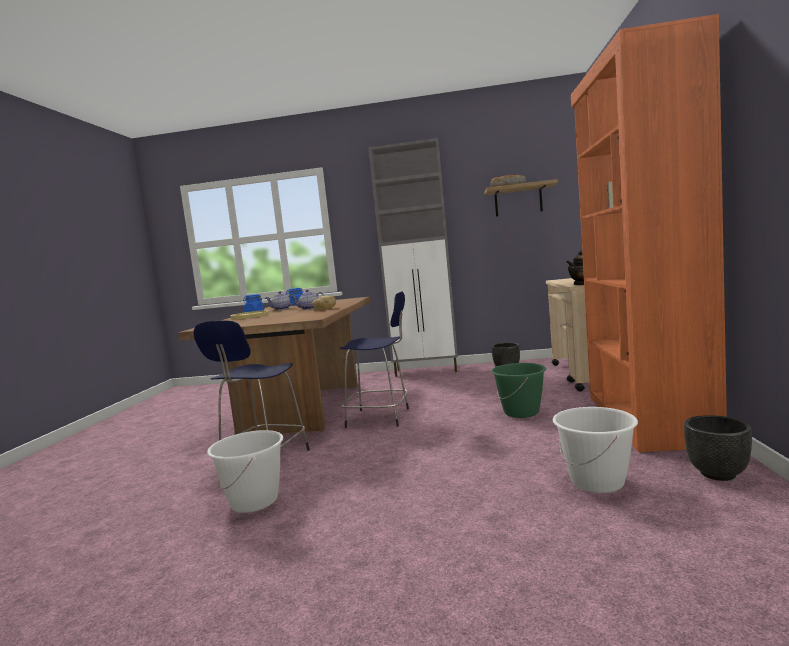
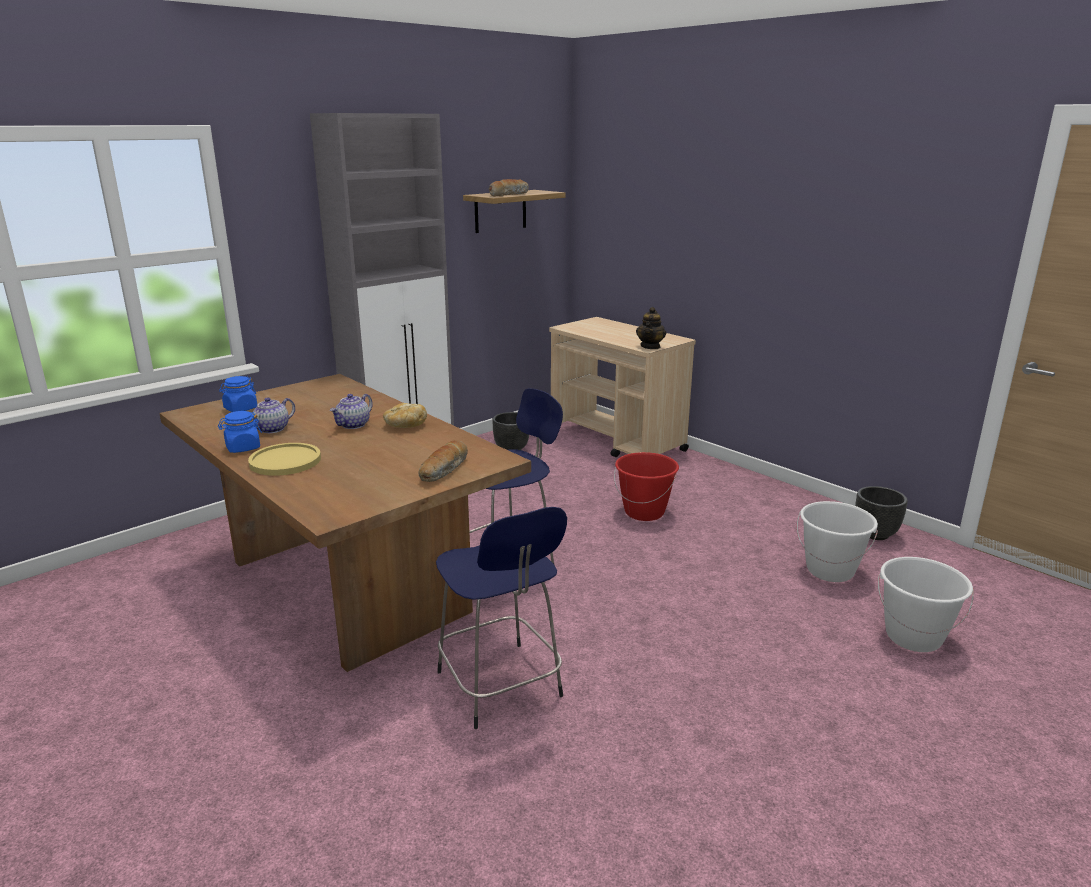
camera: 50 degrees left, 15 degrees up
(255, 501) = (614, 733): white bucket -> white bucket (913, 637)
(280, 320) = (445, 470): none -> bread
(521, 412) = (644, 512): green bucket -> red bucket
(646, 419) = (753, 491): orange bookcase -> none

